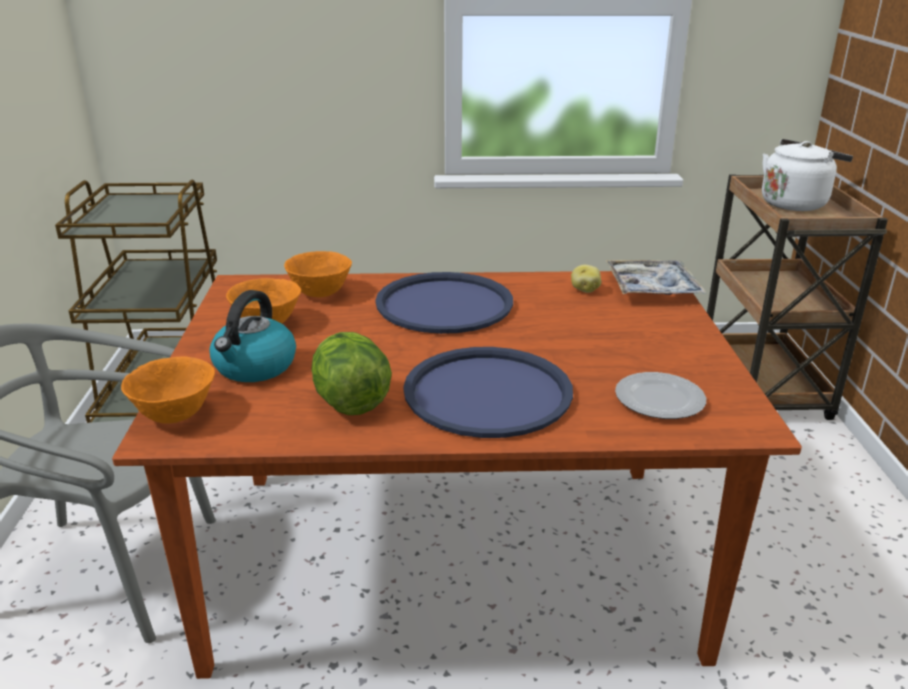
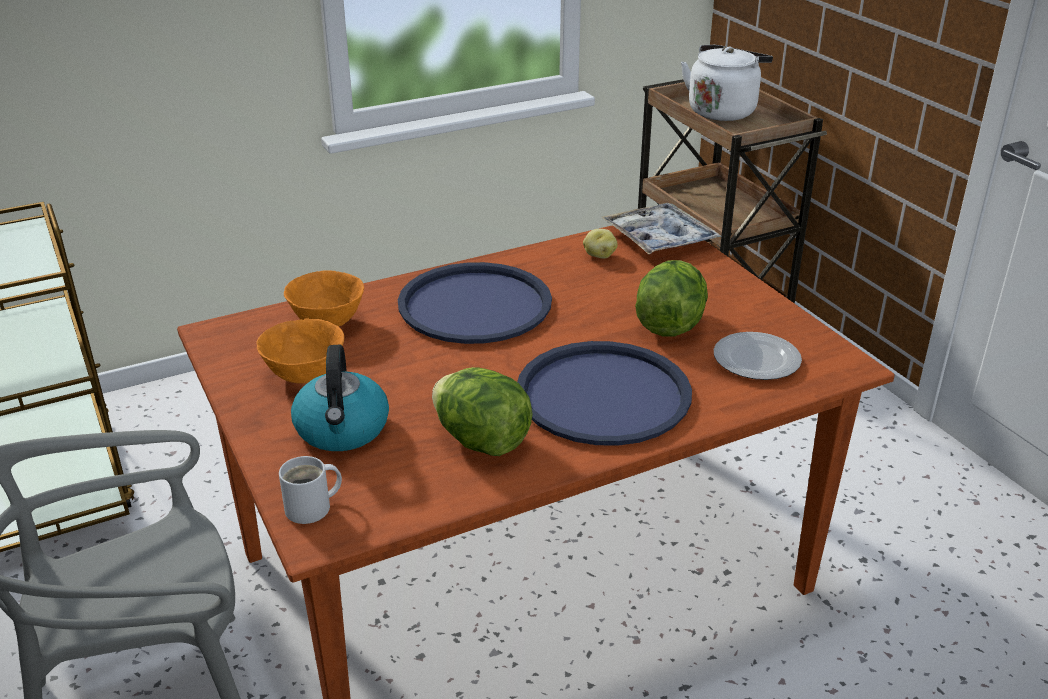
camera: 25 degrees left, 5 degrees up
(176, 415) = (312, 508): orange bowl -> white mug
(600, 353) = (669, 325): none -> lettuce

